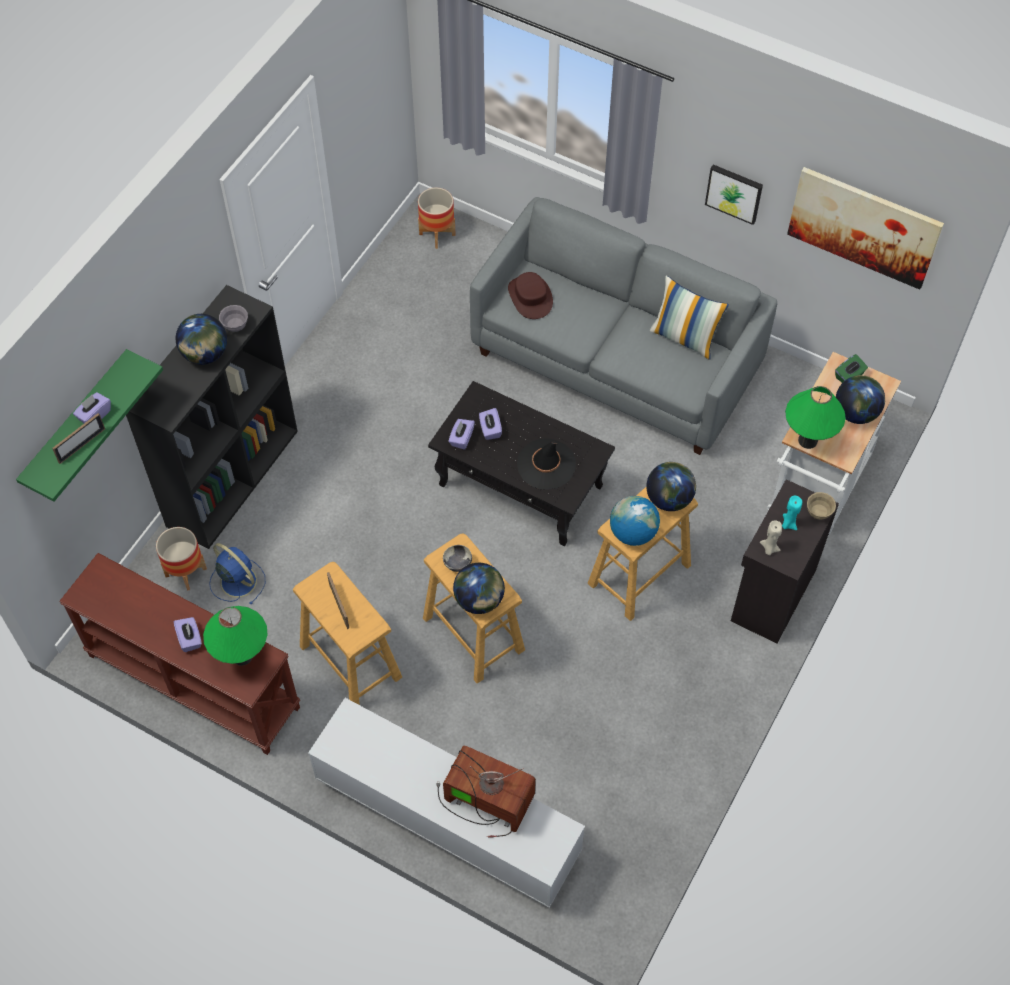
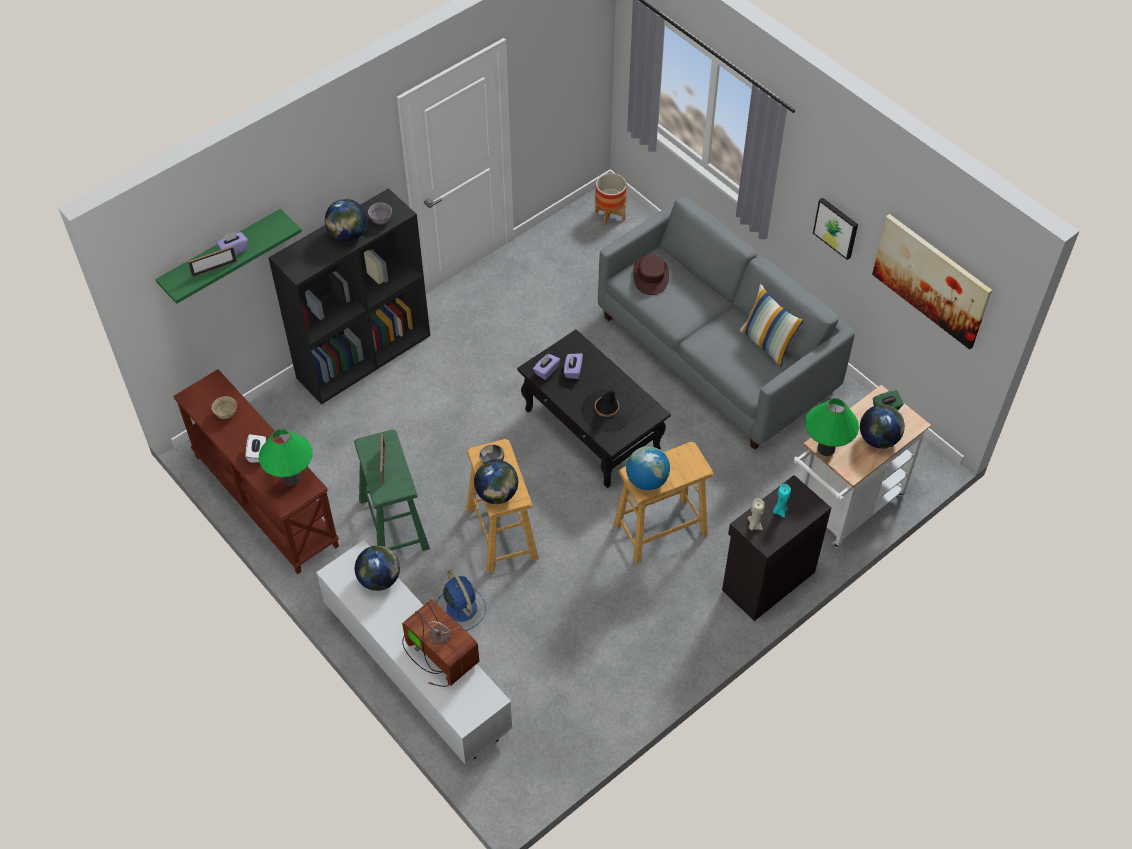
camera: 20 degrees right, 5 degrees down
(186, 572) = (296, 416): planter -> none
(190, 639) = (257, 453): purple tissue box -> white tissue box
(237, 580) = (333, 435): blue fan -> blue fan (461, 607)
(350, 661) = (394, 523): beige stool -> green stool
(669, 499) = (689, 463): globe -> globe (379, 579)
(818, 512) = (810, 509): beige bowl -> beige bowl (226, 414)

